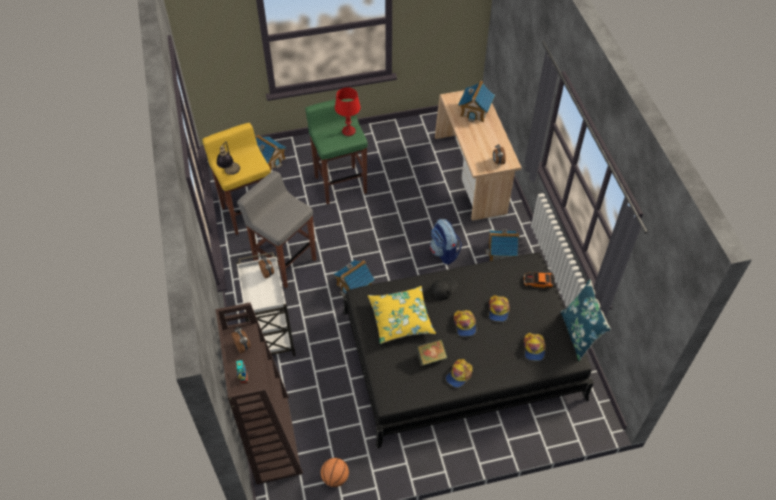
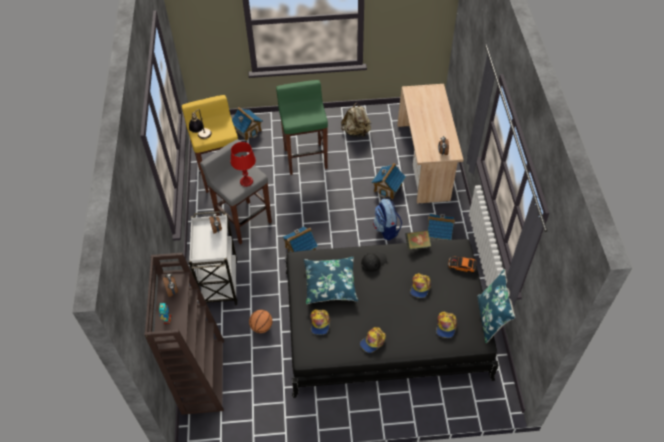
camera: 10 degrees right, 0 degrees up
(335, 477) = (251, 418): basketball -> basketball (261, 327)
(348, 131) = (312, 111): red table lamp -> red table lamp (246, 182)
(391, 149) = (356, 132): none -> beige backpack
(401, 319) = (330, 284): yellow pillow -> blue pillow
(430, 357) = (350, 322): book -> book (417, 244)
(464, 325) = (386, 296): cap -> cap (320, 323)
(475, 111) = (431, 104): toy house -> toy house (388, 188)

